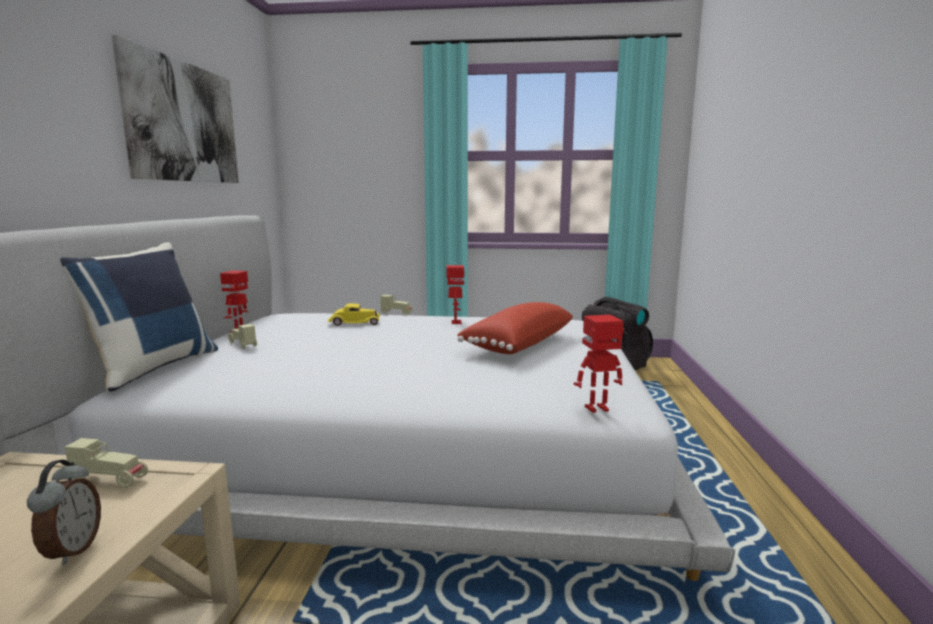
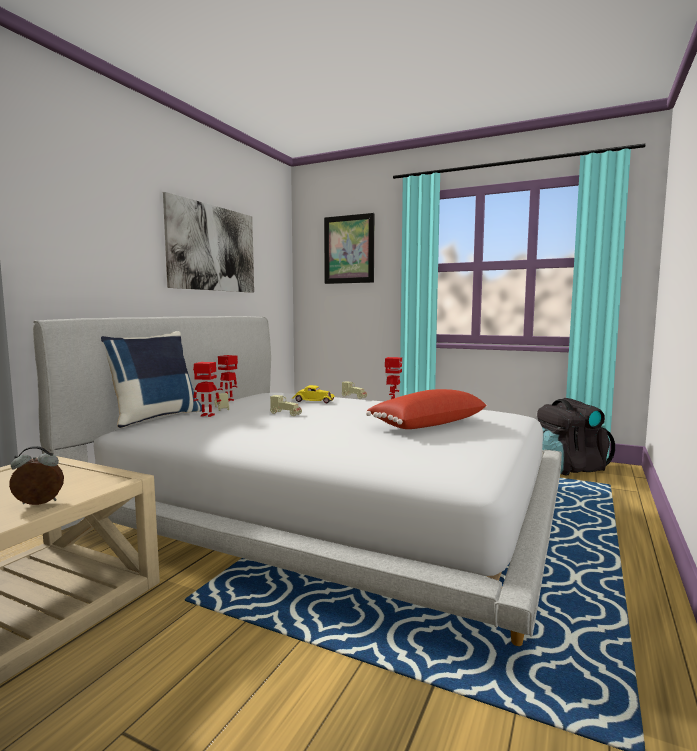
camera: 20 degrees right, 5 degrees down
(71, 550) = (38, 503): alarm clock -> alarm clock turned 120 degrees counterclockwise
(110, 479) = (85, 474): beige toy car -> beige toy car (286, 414)
(354, 129) = (349, 249): none -> picture
(597, 409) = (440, 473): toy robot -> toy robot (207, 415)

